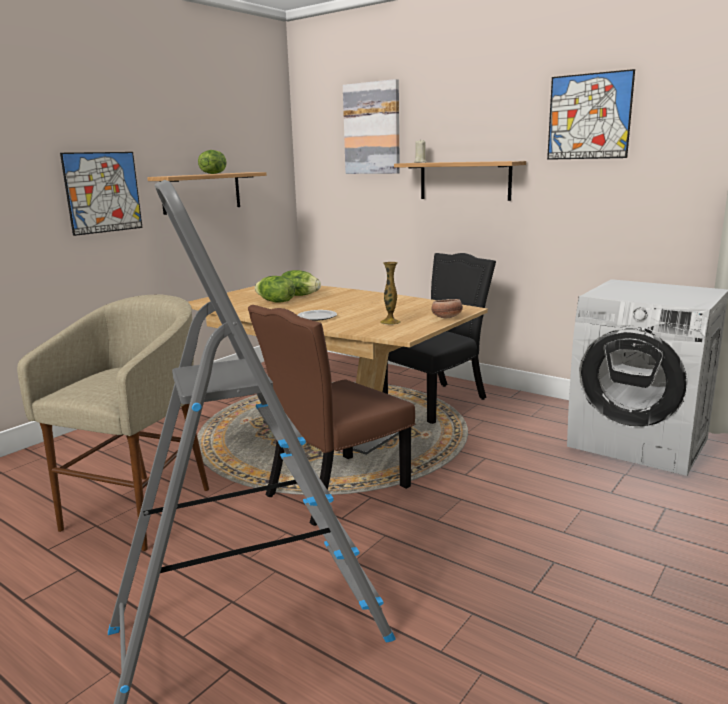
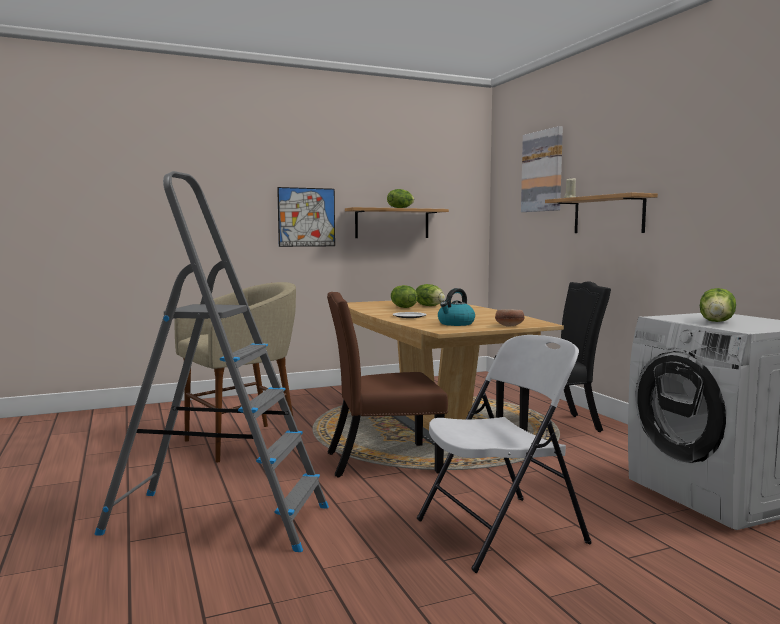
camera: 30 degrees right, 10 degrees down
(390, 322) = (455, 324): vase -> kettle
(537, 539) = (501, 531): none -> white chair
(589, 116) = (711, 146): picture -> none
(649, 295) = (717, 322): none -> lettuce

